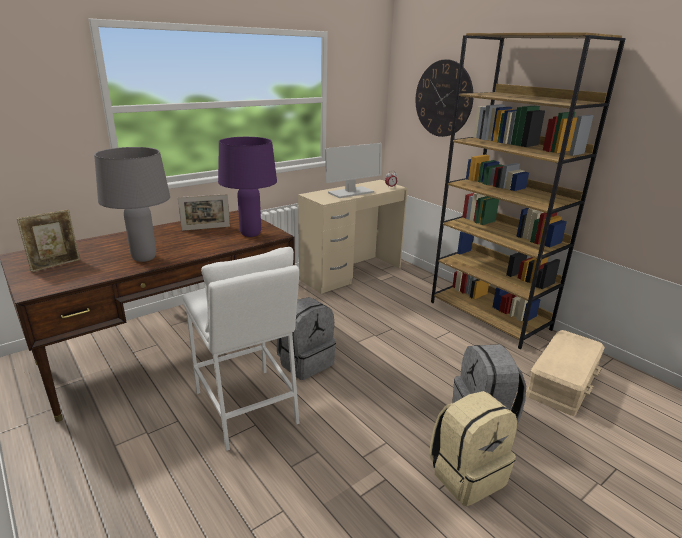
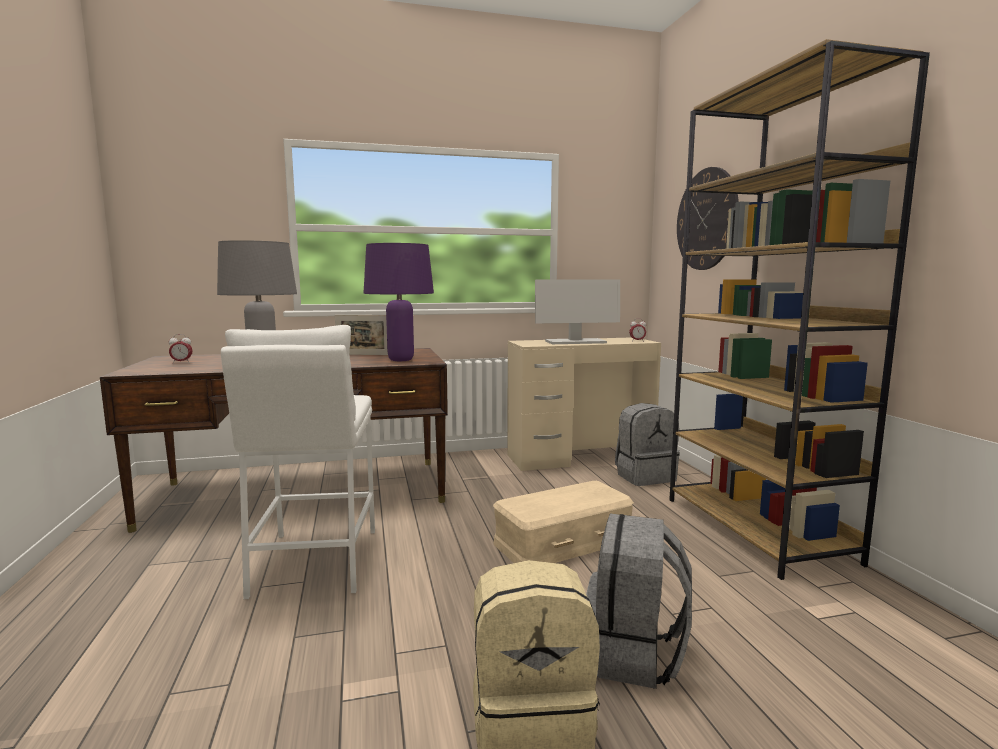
camera: 25 degrees right, 15 degrees down
(56, 265) = (181, 363): picture frame -> alarm clock
(305, 362) = (431, 532): grey backpack -> grey backpack (644, 476)
(561, 381) = (834, 641): beige storage box -> beige storage box (562, 541)

